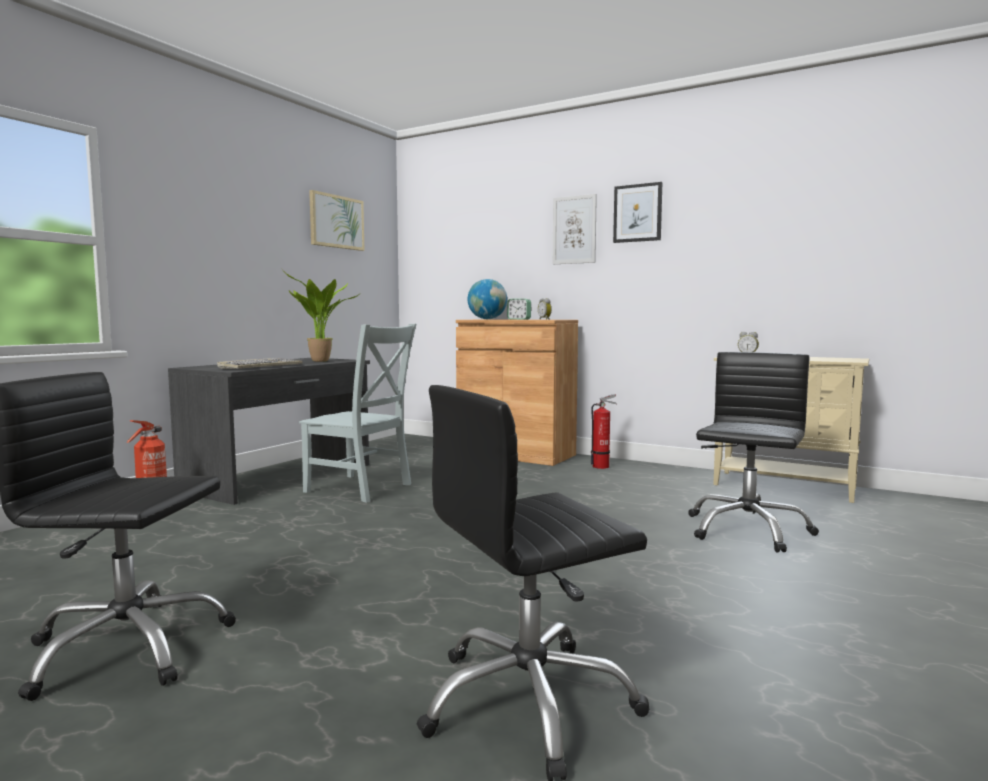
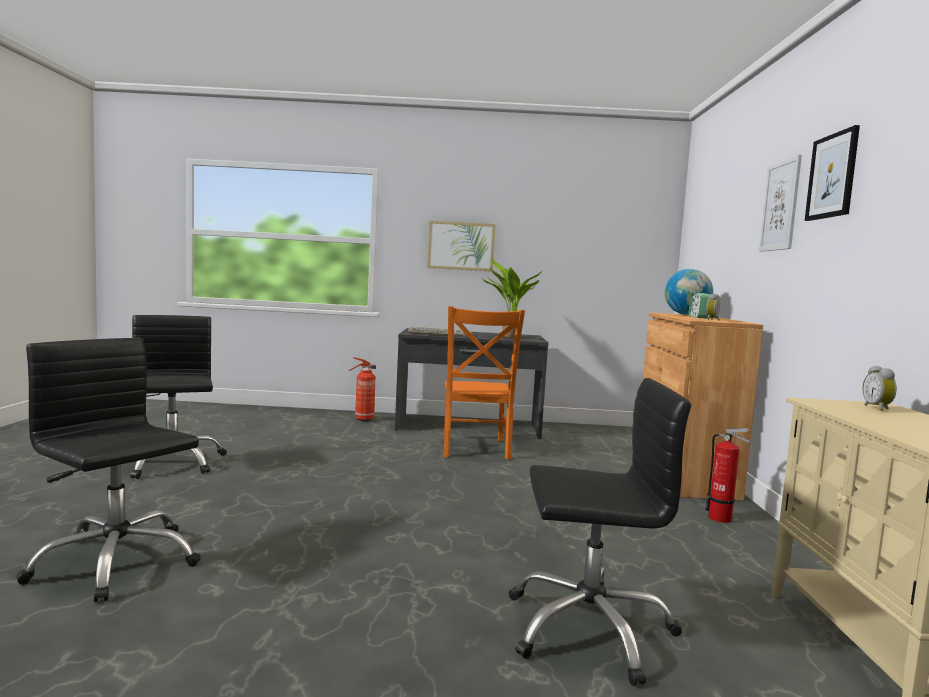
camera: 60 degrees right, 0 degrees up
(336, 222) = (591, 214): picture -> picture (461, 246)
(361, 489) = (474, 449): grey chair -> orange chair

